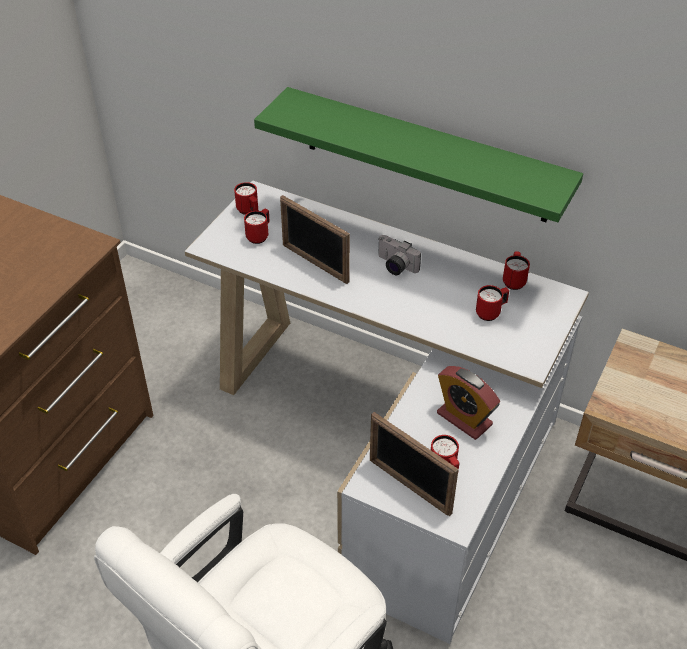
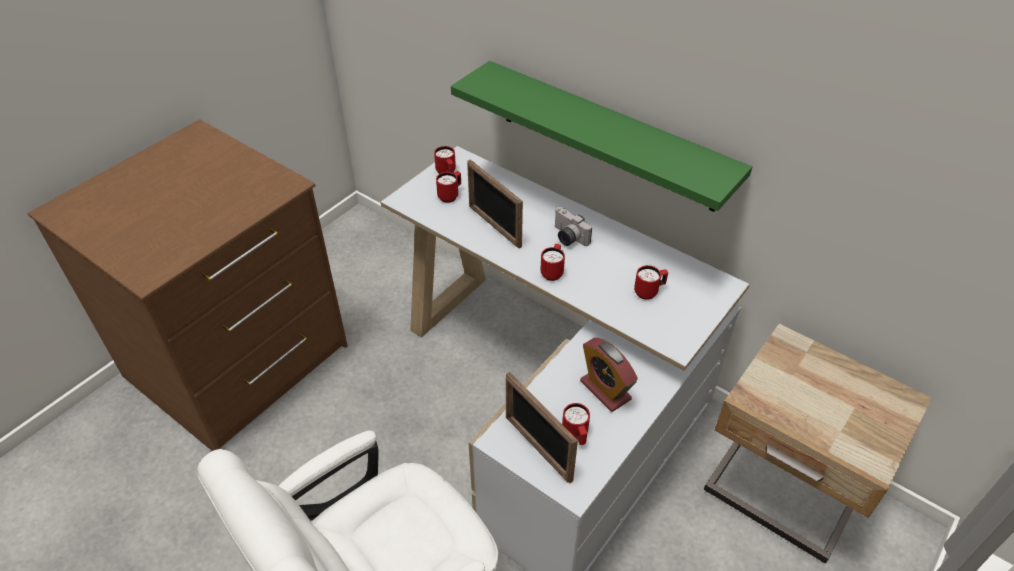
camera: 10 degrees right, 0 degrees up
(514, 280) = (678, 264): red mug -> red mug (552, 271)

